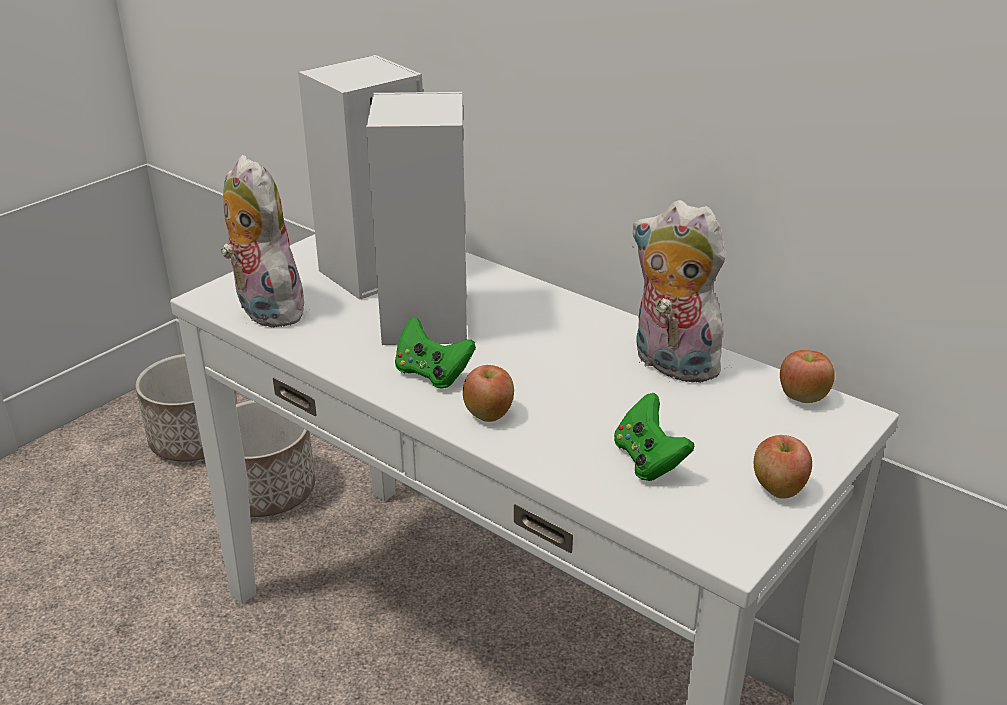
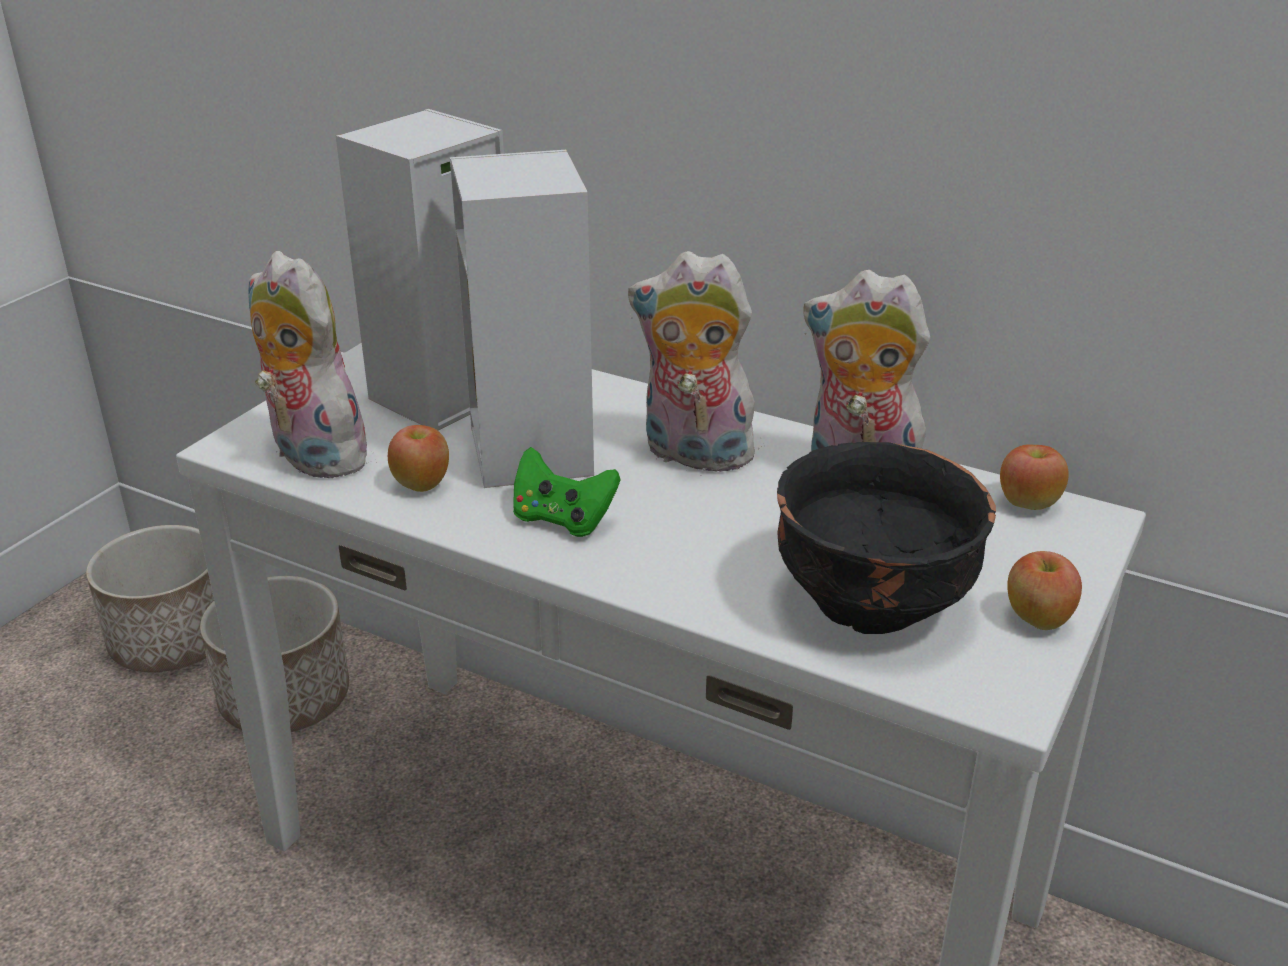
camera: 10 degrees left, 0 degrees up
(489, 414) = (653, 564): apple -> apple (422, 484)
(547, 334) = (693, 455): none -> plush toy
(648, 460) = (870, 601): green game controller -> black bowl

